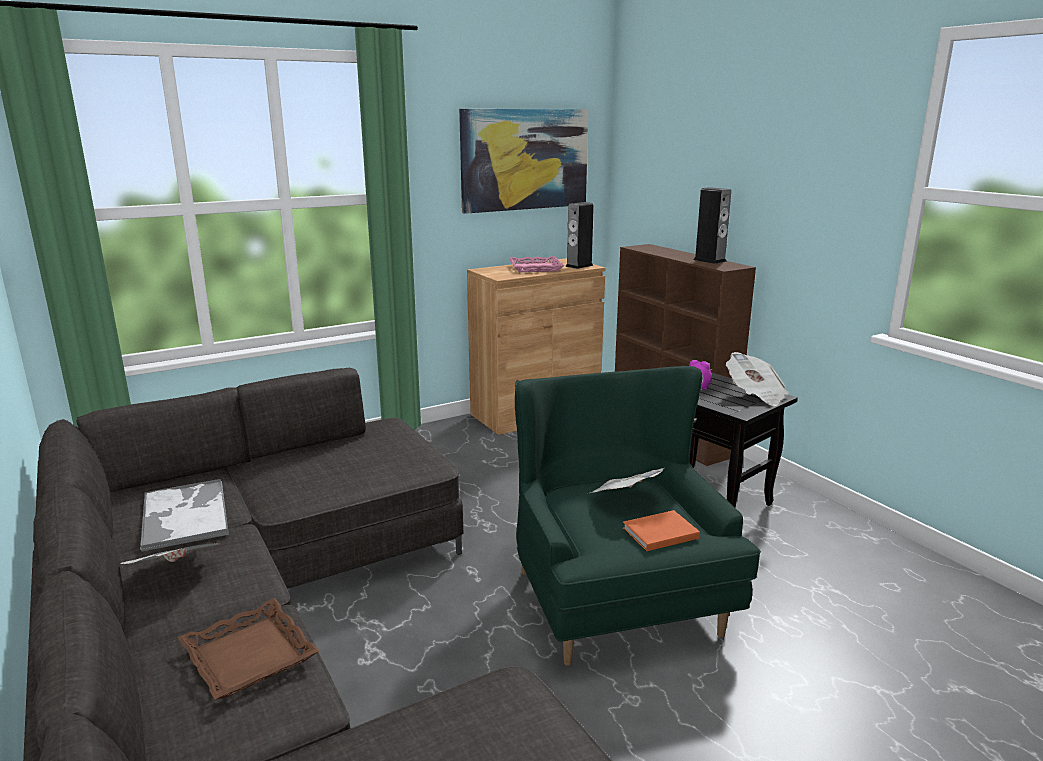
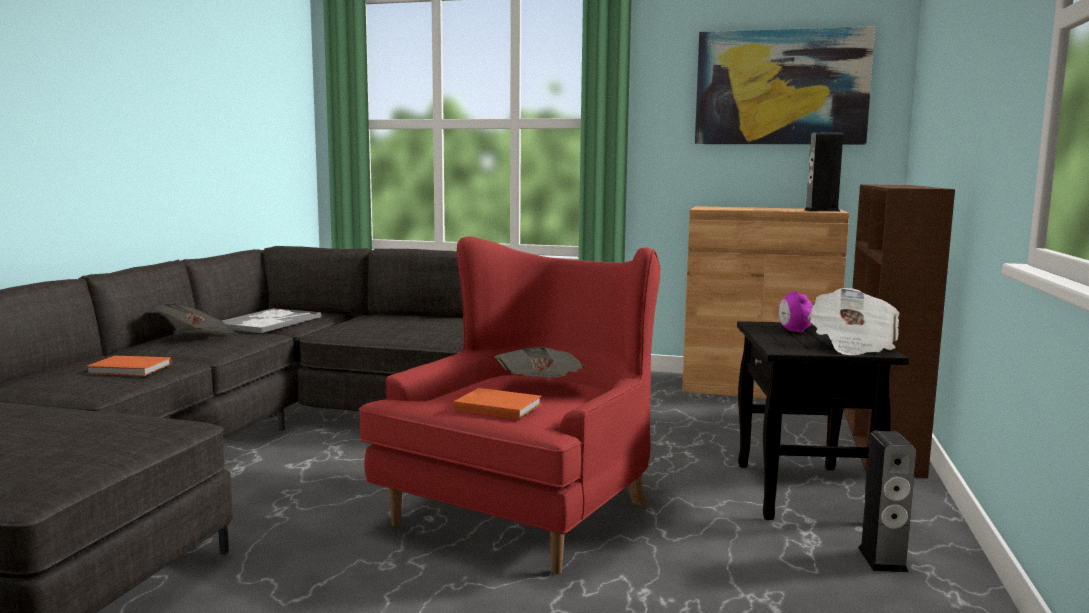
camera: 45 degrees right, 10 degrees down
(250, 655) = (131, 369): brown tray -> orange book
(535, 268) = (764, 209): pink tray -> none
(615, 597) = (527, 510): green armchair -> red armchair
(709, 260) = (917, 187): speaker -> speaker (882, 559)

